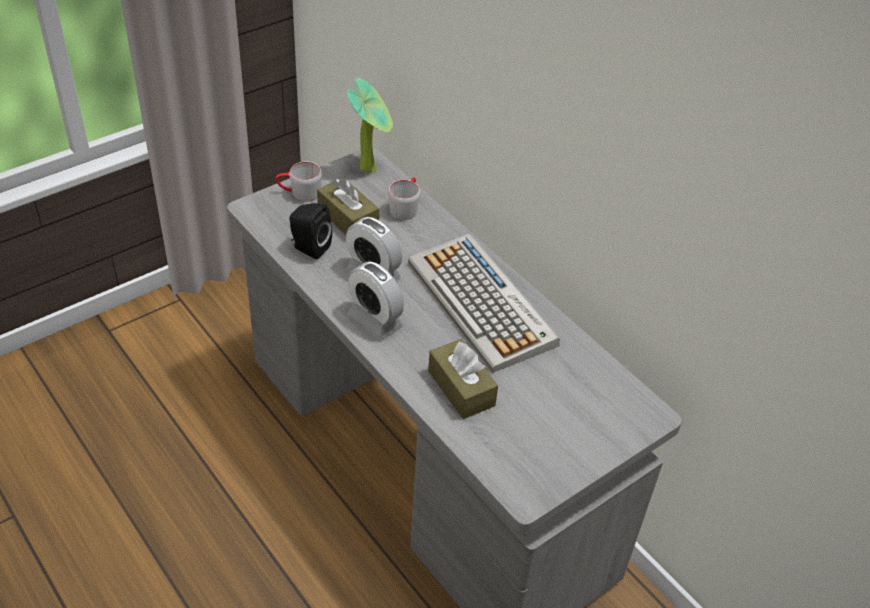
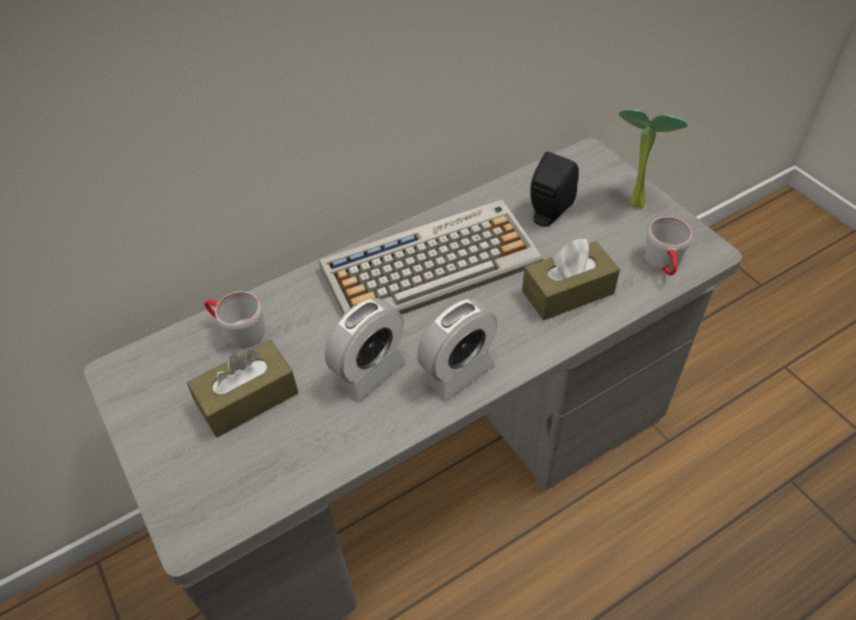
camera: 80 degrees left, 5 degrees up
(299, 193) = (171, 464): grey mug -> grey mug (664, 265)
(309, 248) = (304, 449): black speaker -> black speaker (547, 214)
(370, 168) = (137, 368): potted plant -> potted plant (634, 199)

